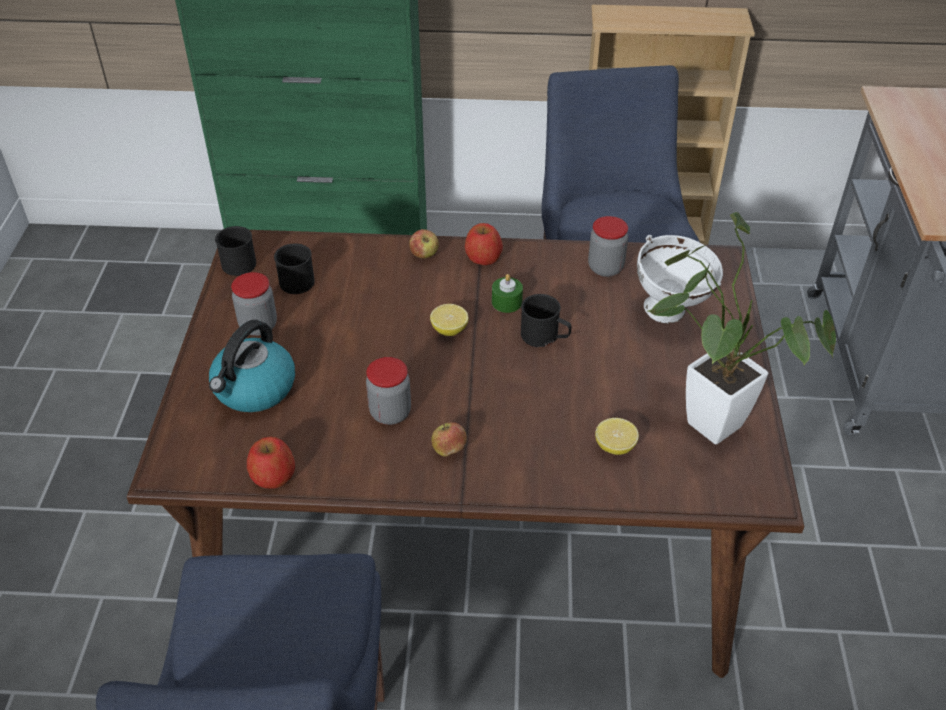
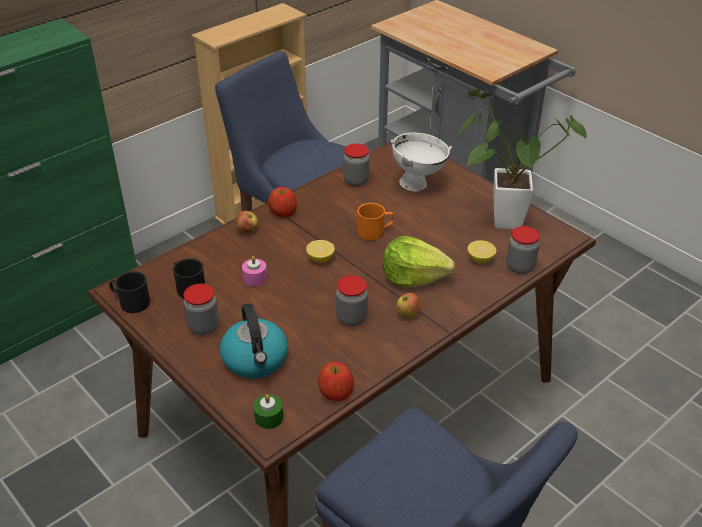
camera: 45 degrees left, 5 degrees down
(363, 308) = (255, 278): none -> pink candle
(506, 302) = (330, 227): green candle -> green candle (269, 417)
(513, 414) = (413, 276): none -> lettuce
(545, 337) = (375, 231): black mug -> orange mug
(649, 488) = (520, 267): none -> jar

